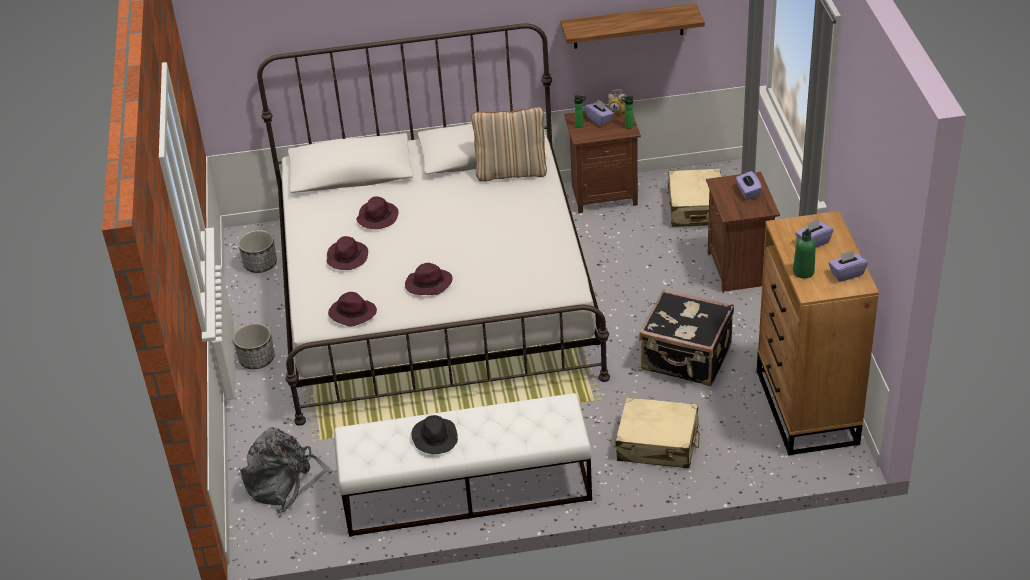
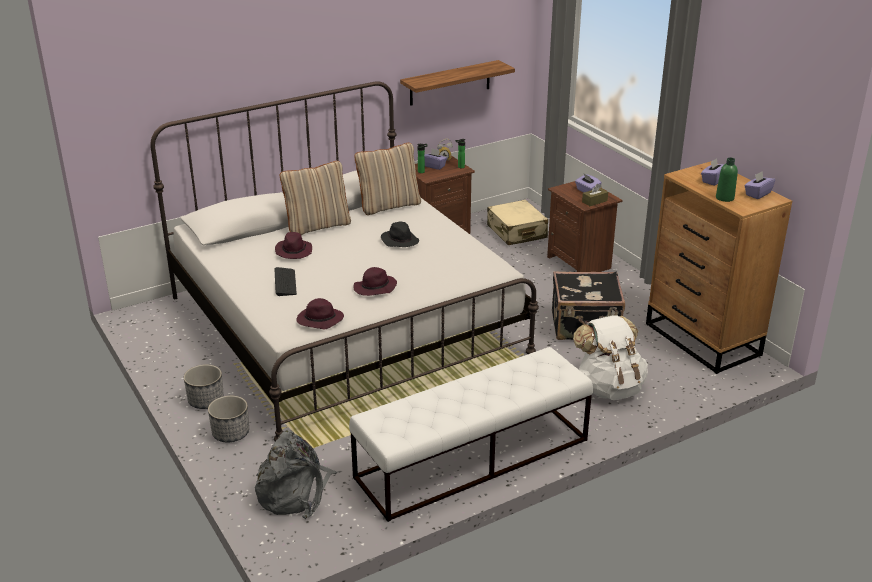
camera: 25 degrees left, 10 degrees down
(260, 264) = (166, 330): planter -> planter (231, 433)
(347, 257) = (285, 282): purple hat -> keyboard
(421, 186) = (317, 226): none -> beige pillow
(434, 438) = (452, 403): black hat -> black hat (399, 241)
(657, 443) = (609, 388): beige suitcase -> white backpack
(745, 210) = (594, 201): none -> brown tissue box

